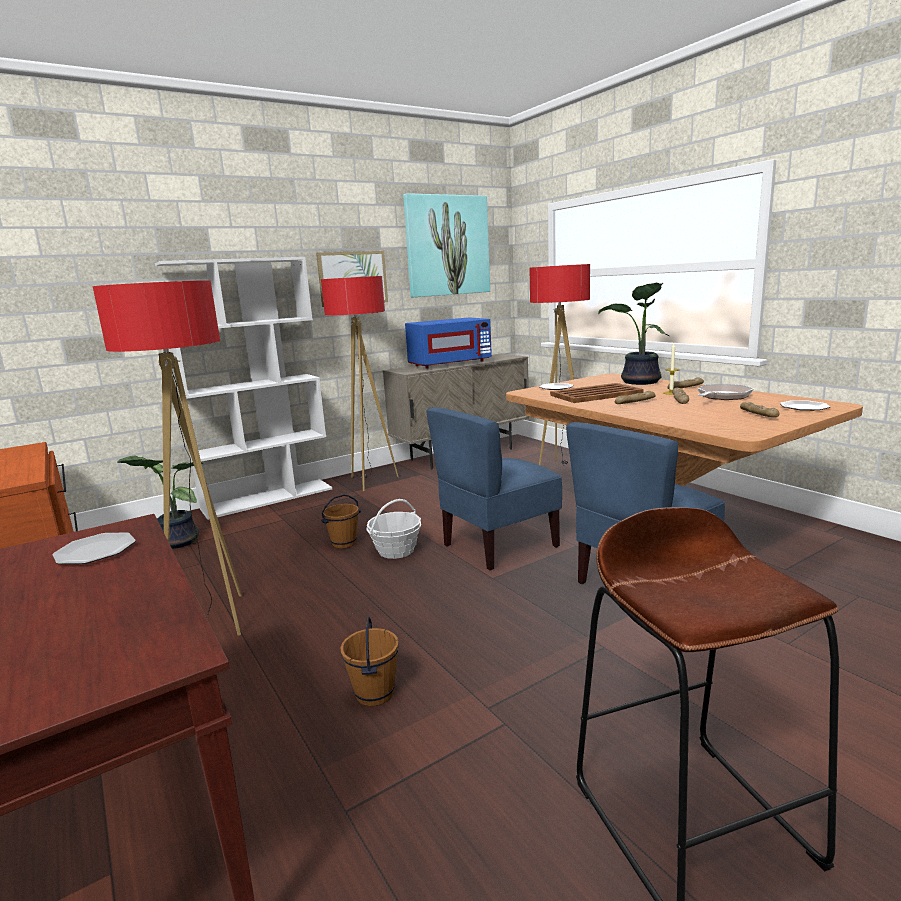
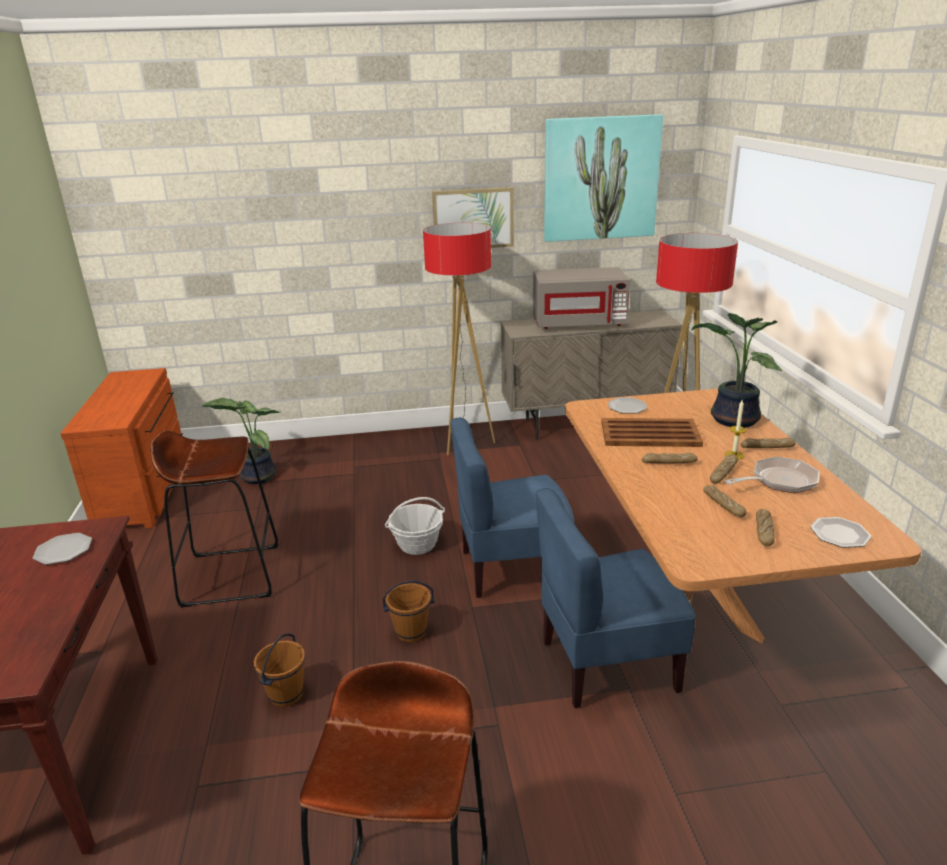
camera: 25 degrees right, 10 degrees up
(215, 619) = (231, 575): floor lamp -> brown stool
(268, 498) = (360, 441): white bookcase -> none
(344, 543) = (381, 520): brown bucket -> brown bucket (411, 632)
(449, 364) = (579, 323): blue microwave -> grey microwave
(709, 410) = (723, 505): none -> bread

